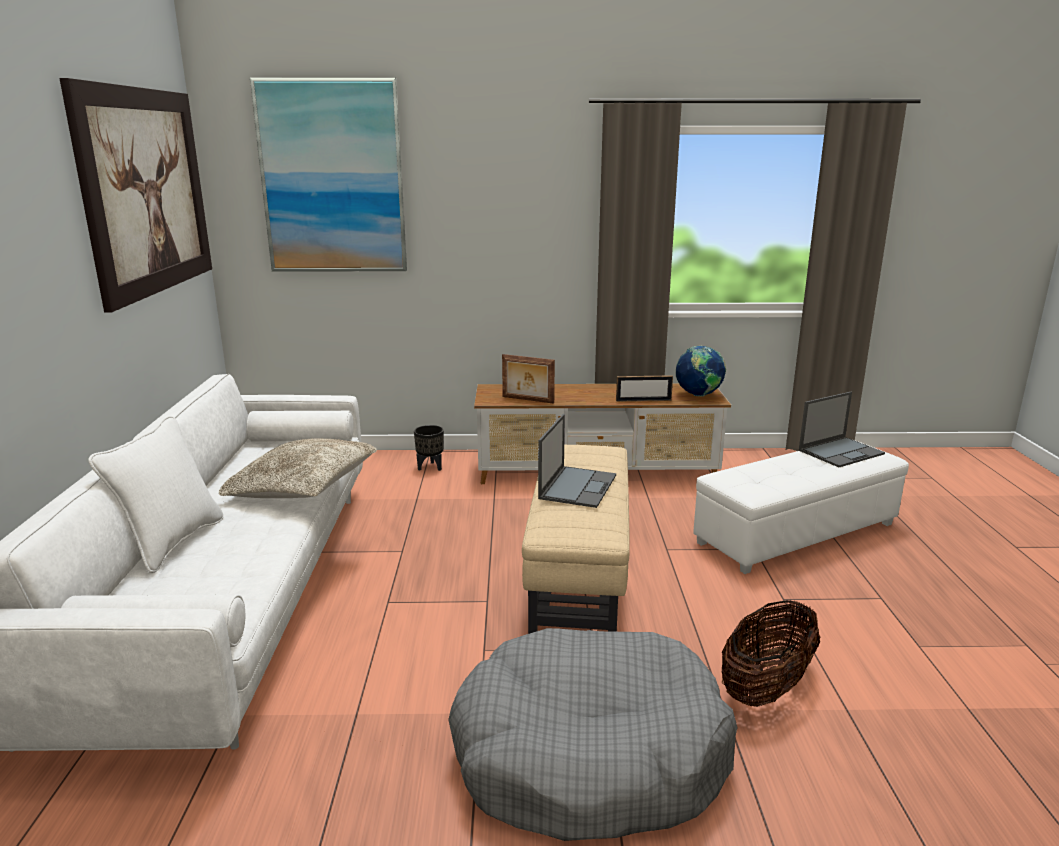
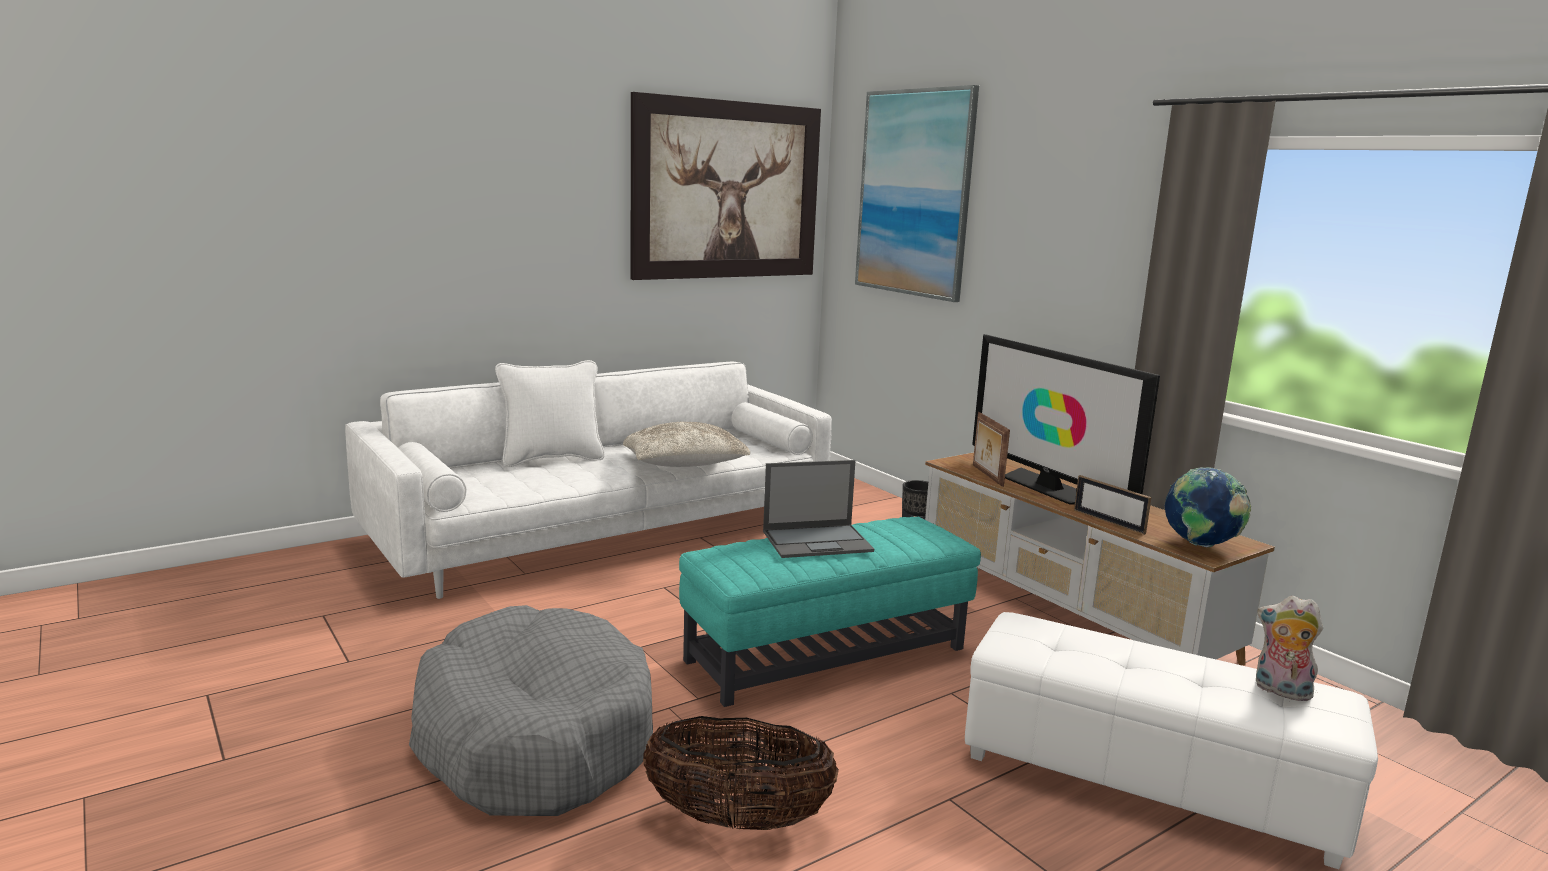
camera: 55 degrees right, 5 degrees down
(571, 394) = (1049, 488): none -> television
(578, 572) = (826, 654): beige ottoman -> turquoise ottoman
(841, 452) = (1280, 691): laptop -> plush toy

